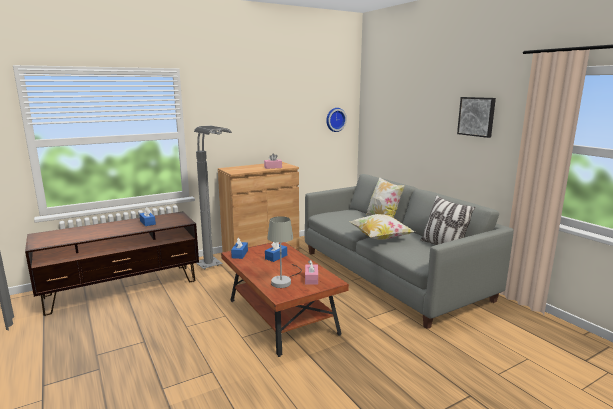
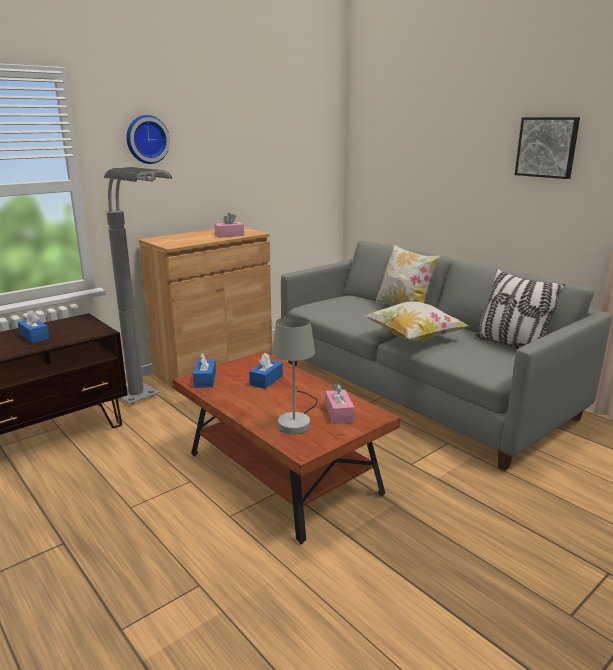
camera: 10 degrees left, 5 degrees up
(335, 119) = (312, 158): wall clock -> wall clock (146, 139)

